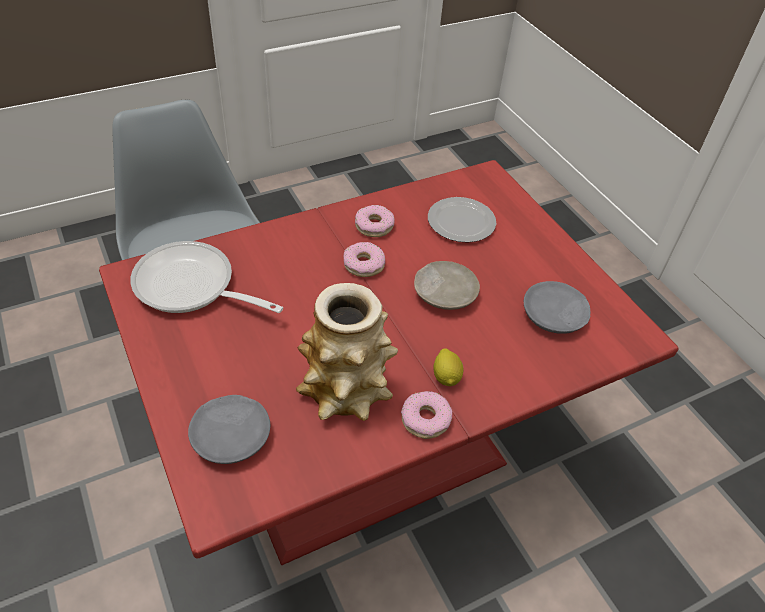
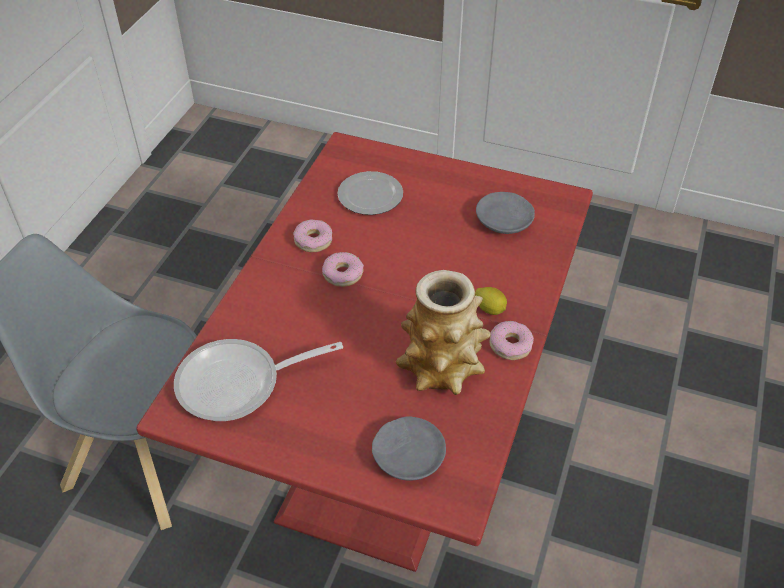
camera: 40 degrees left, 0 degrees up
(445, 293) = (421, 254): beige plate -> none

